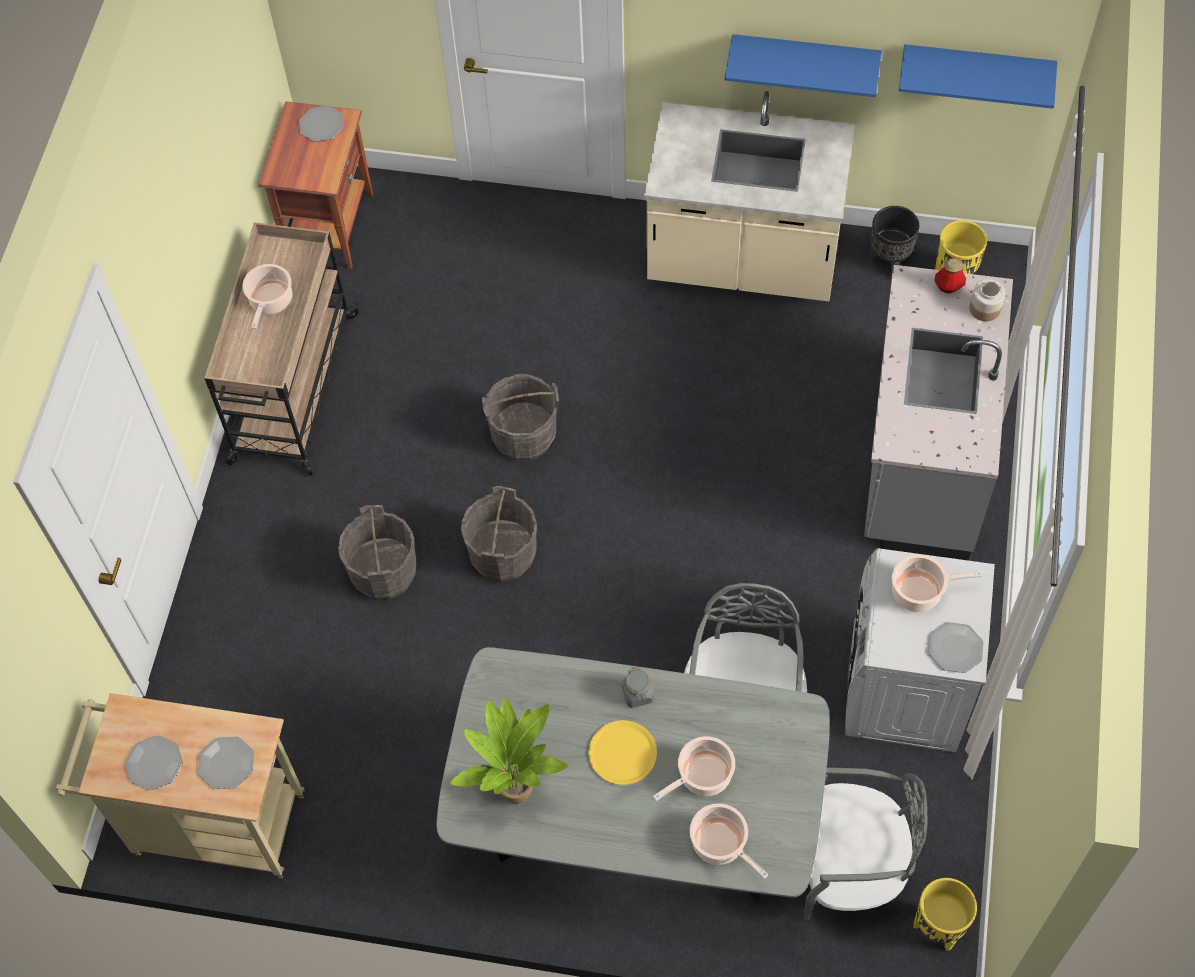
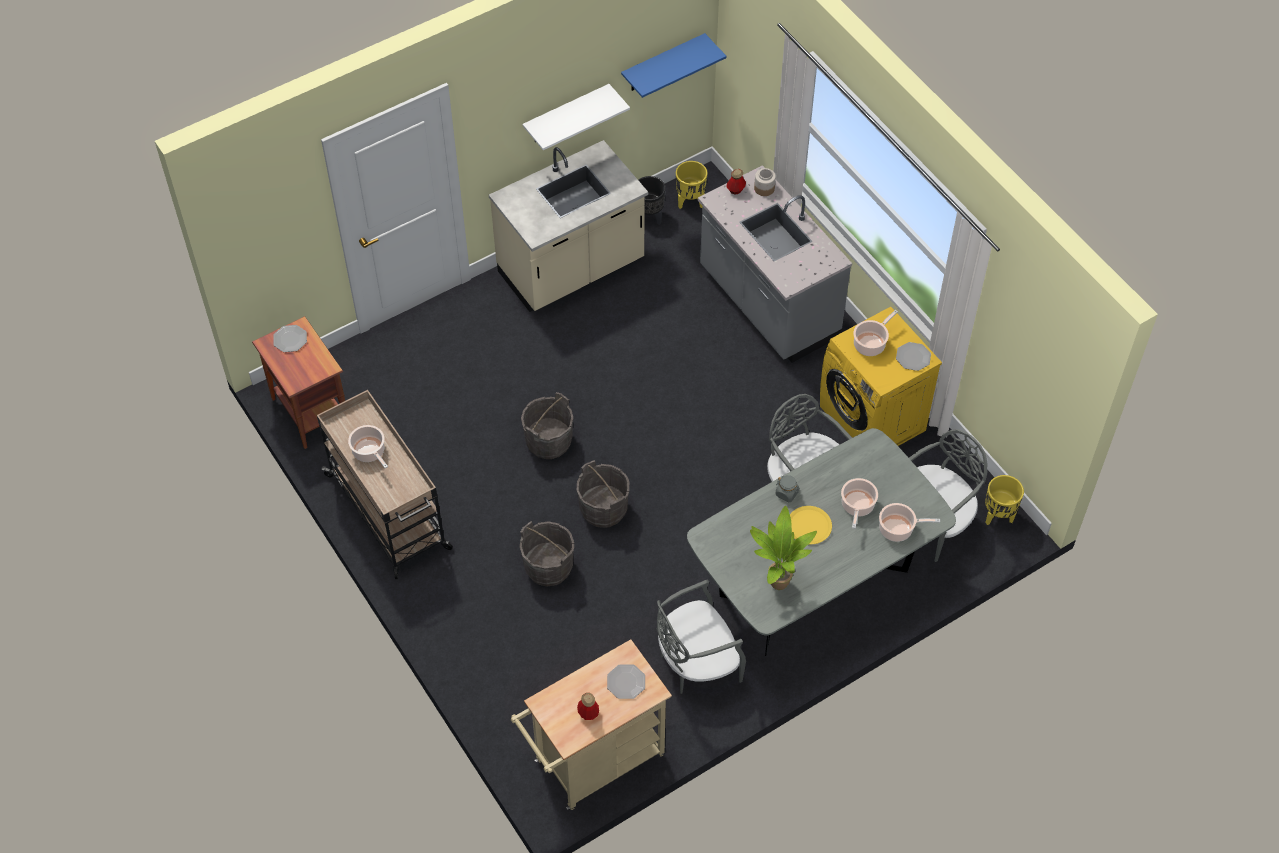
camera: 45 degrees left, 5 degrees down
(154, 763) = (588, 713): plate -> bottle
(421, 806) = (696, 663): none -> grey chair
(805, 58) = (566, 114): blue shelf -> white shelf
(904, 689) = (872, 420): white washing machine -> yellow washing machine

